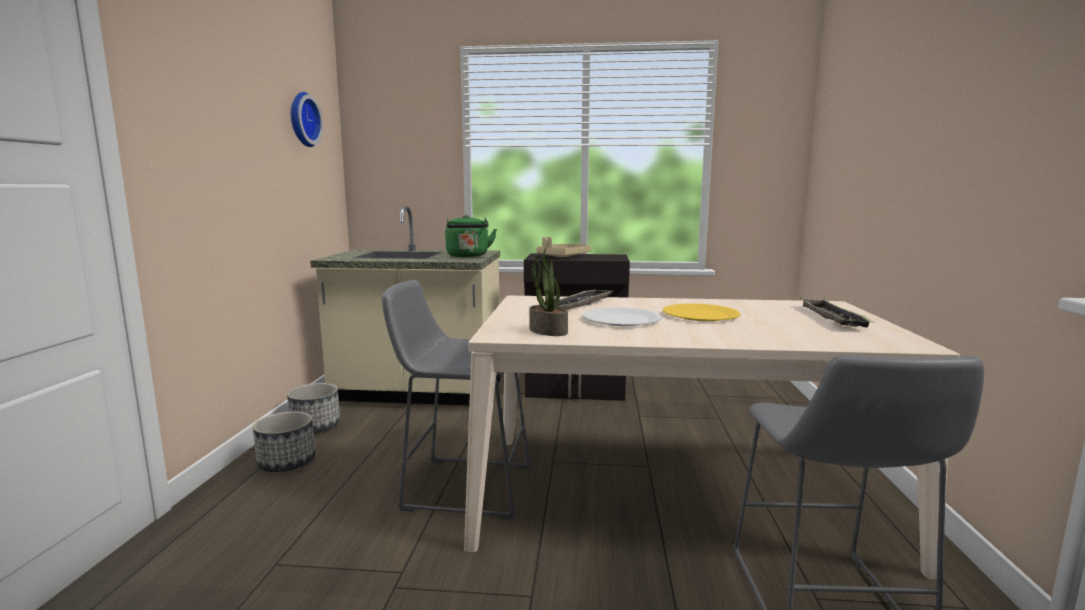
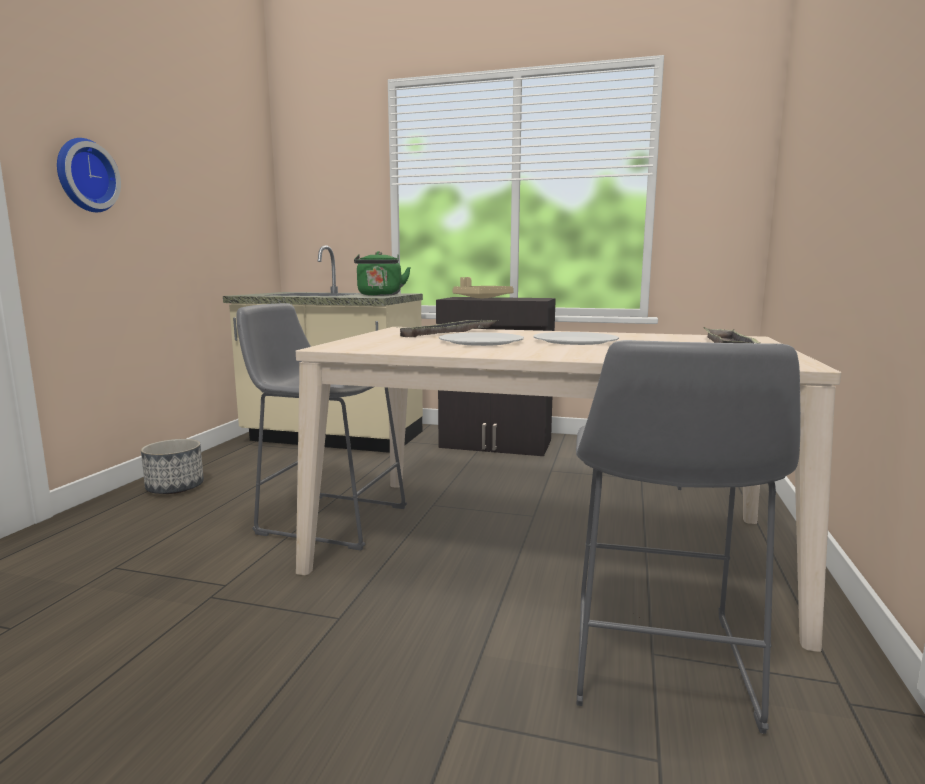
camera: 10 degrees right, 0 degrees up
(302, 119) = (223, 157): wall clock -> wall clock (84, 176)
(316, 427) = (219, 461): planter -> none
(547, 331) = (387, 346): potted plant -> none
(700, 315) = (575, 341): yellow plate -> white plate

